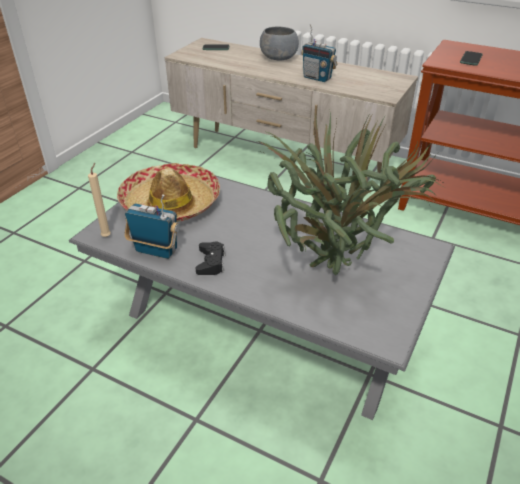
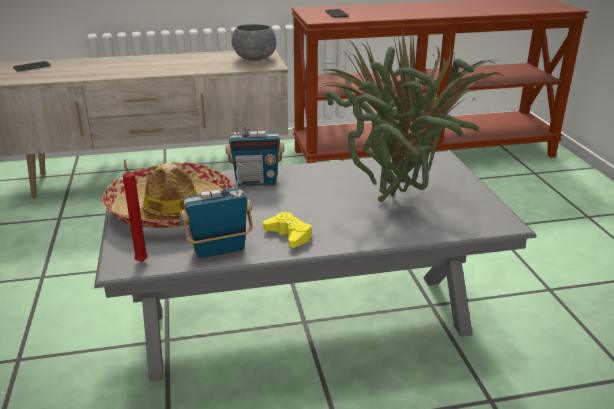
camera: 40 degrees left, 10 degrees down
(107, 236) = (141, 260): beige candle -> red candle
(211, 262) = (289, 235): black game controller -> yellow game controller
(279, 58) = (122, 61): grey bowl -> grey bowl (255, 58)
(317, 78) = (188, 67): radio -> radio (256, 181)

